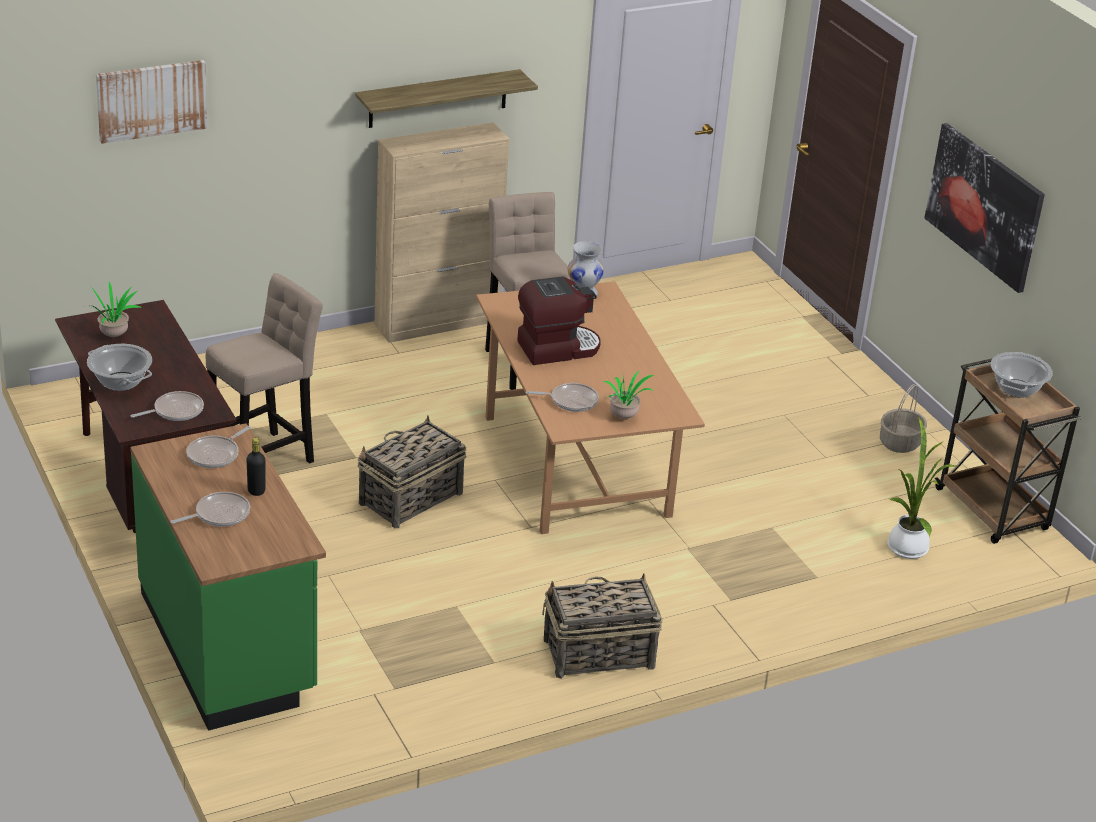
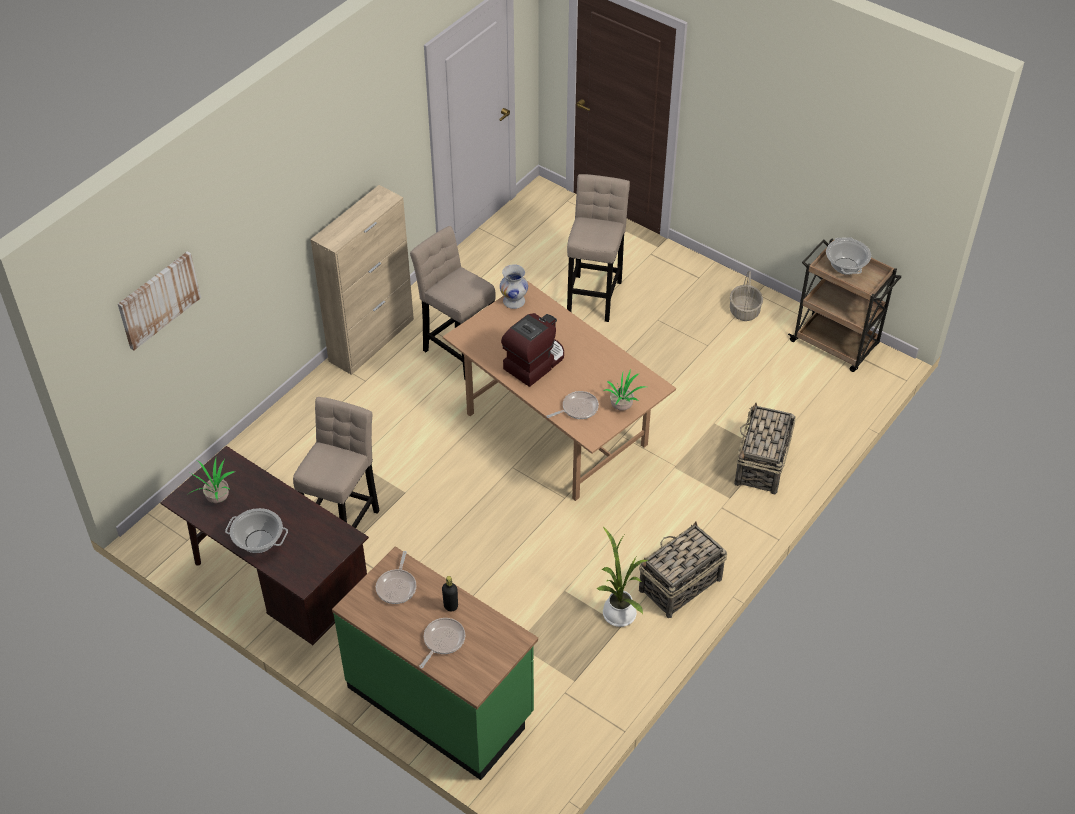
camera: 25 degrees left, 15 degrees up
(175, 411) = (320, 550): frying pan -> none
(409, 499) = (468, 512): basket -> basket (761, 464)
(438, 98) = (341, 188): shelf -> none
(726, 369) = (594, 295): none -> beige stool
(907, 546) = (804, 399): potted plant -> potted plant (618, 611)
(984, 206) = (779, 139): picture -> none

